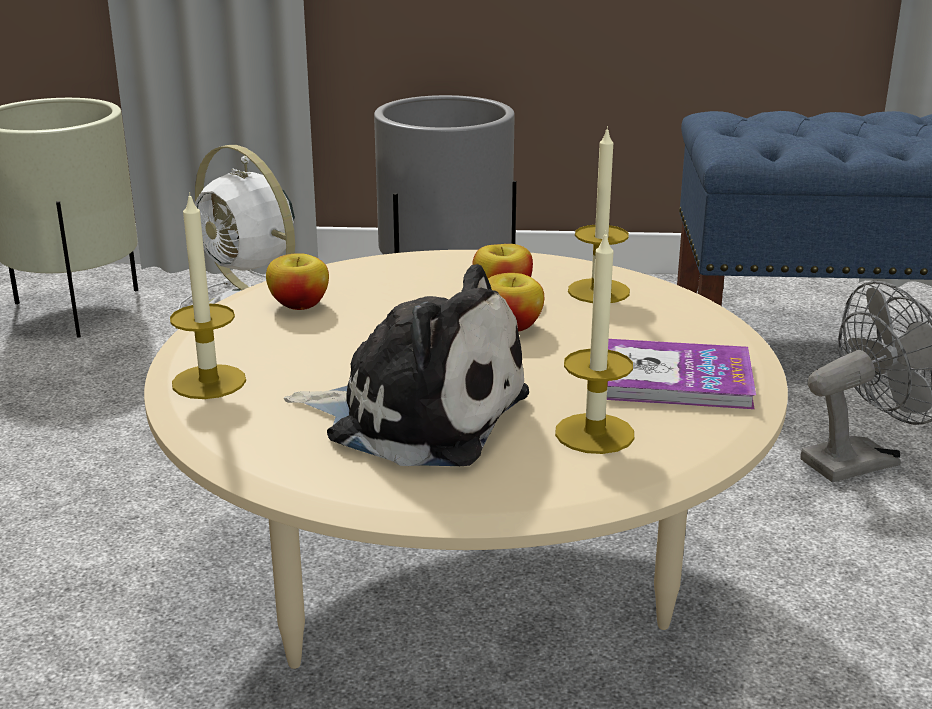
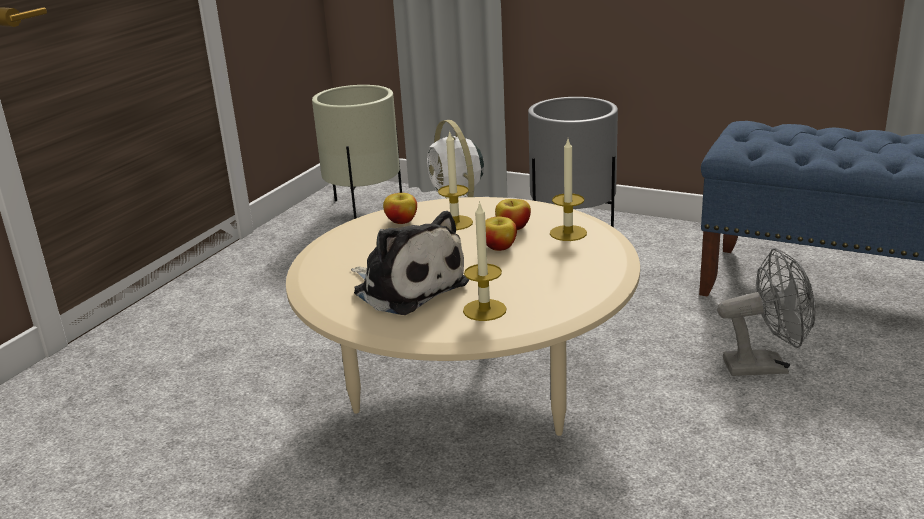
camera: 25 degrees right, 0 degrees up
(209, 382) = (325, 256): candle -> candle (455, 223)
(675, 379) = (558, 288): book -> none

